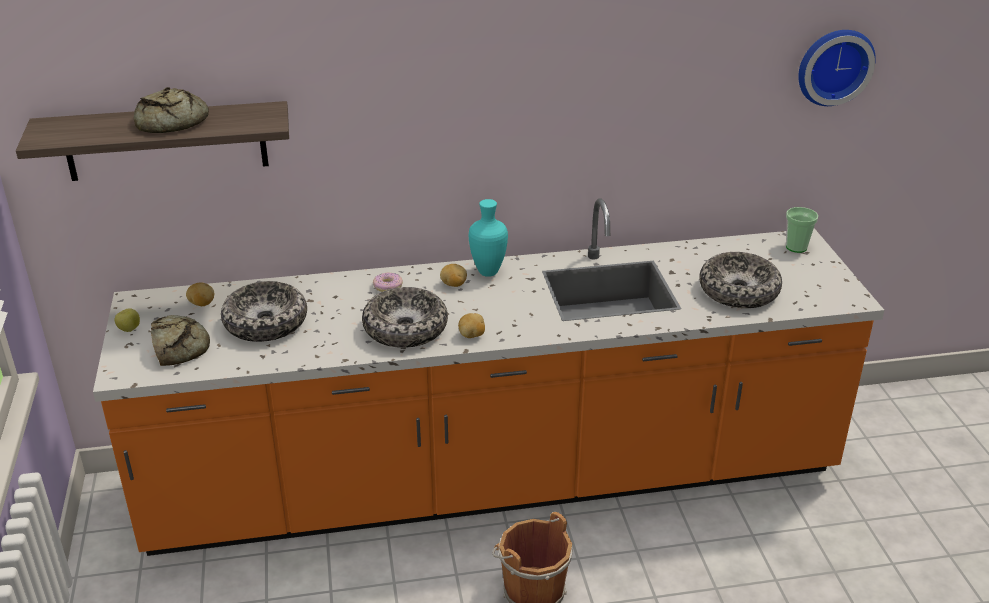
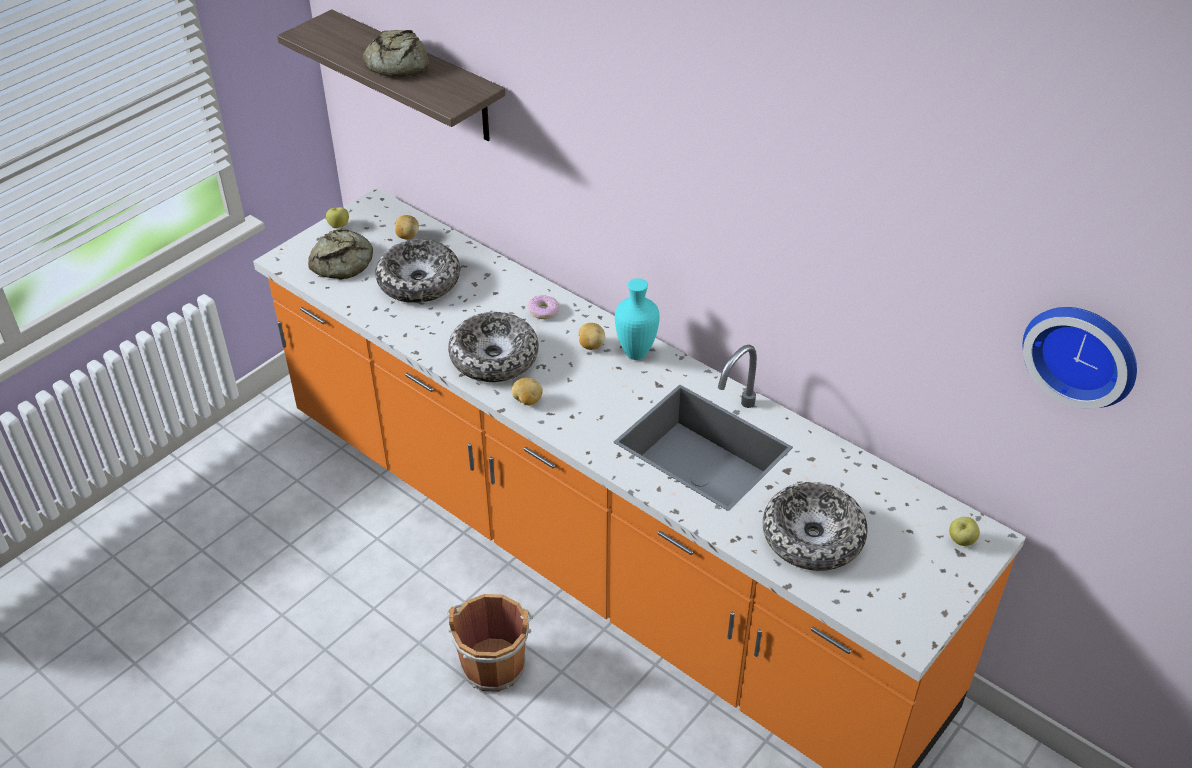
camera: 50 degrees right, 10 degrees up
(796, 247) = (961, 541): cup -> apple

